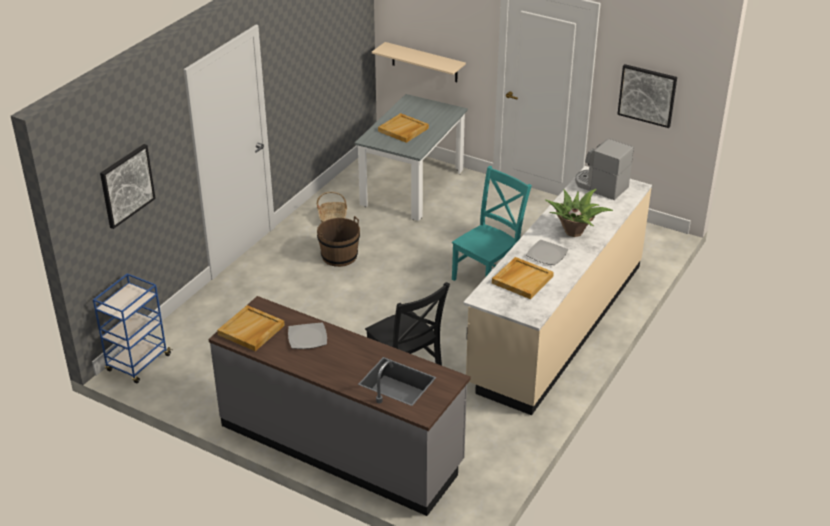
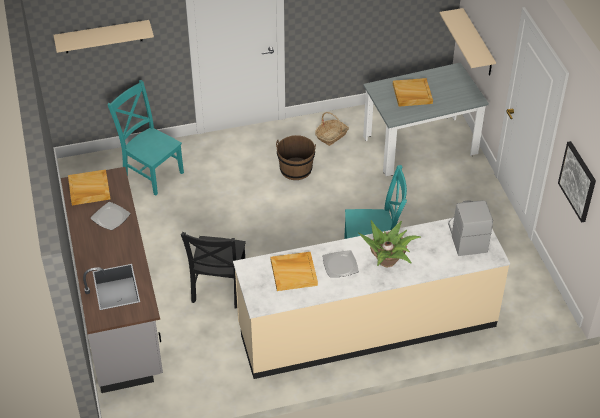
camera: 45 degrees right, 10 degrees up
(126, 185) = (103, 36): picture -> beige shelf
(138, 364) = (85, 166): blue cart -> none
(213, 331) = (151, 173): none -> turquoise chair

